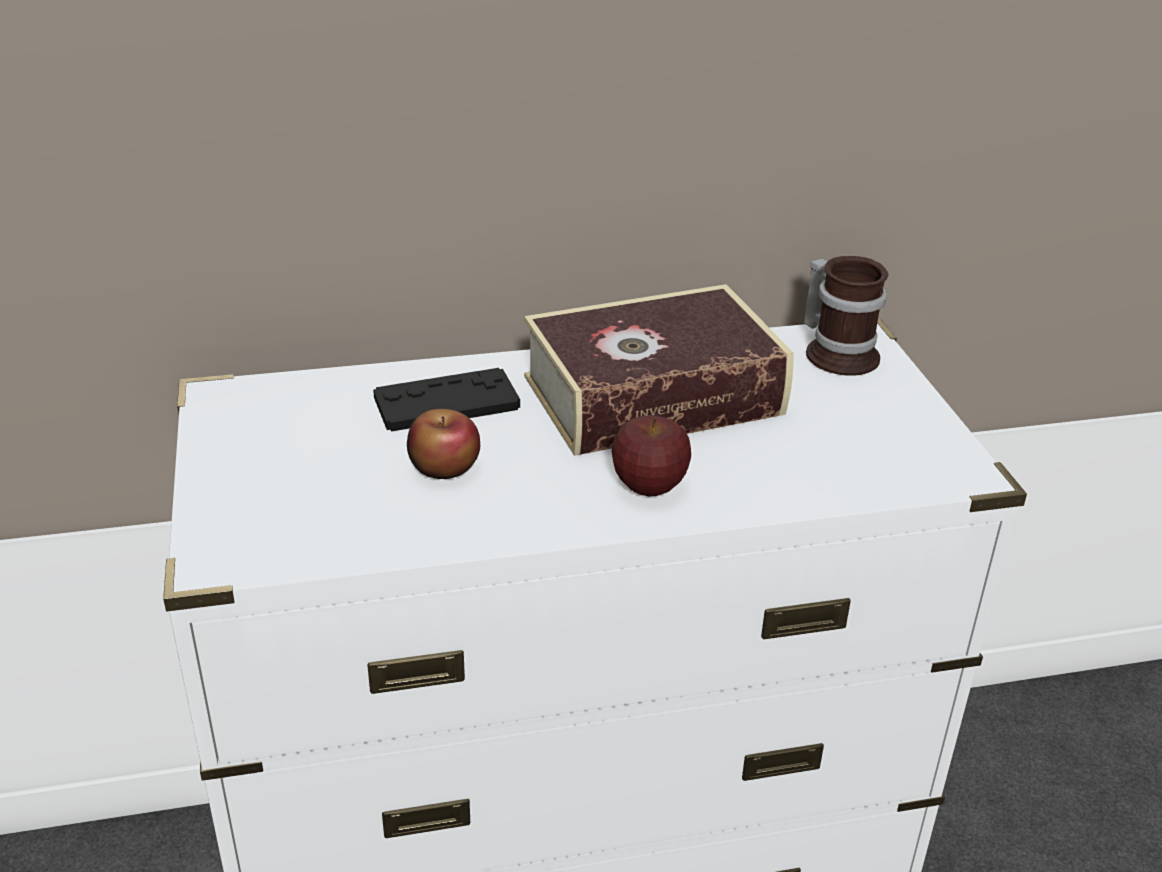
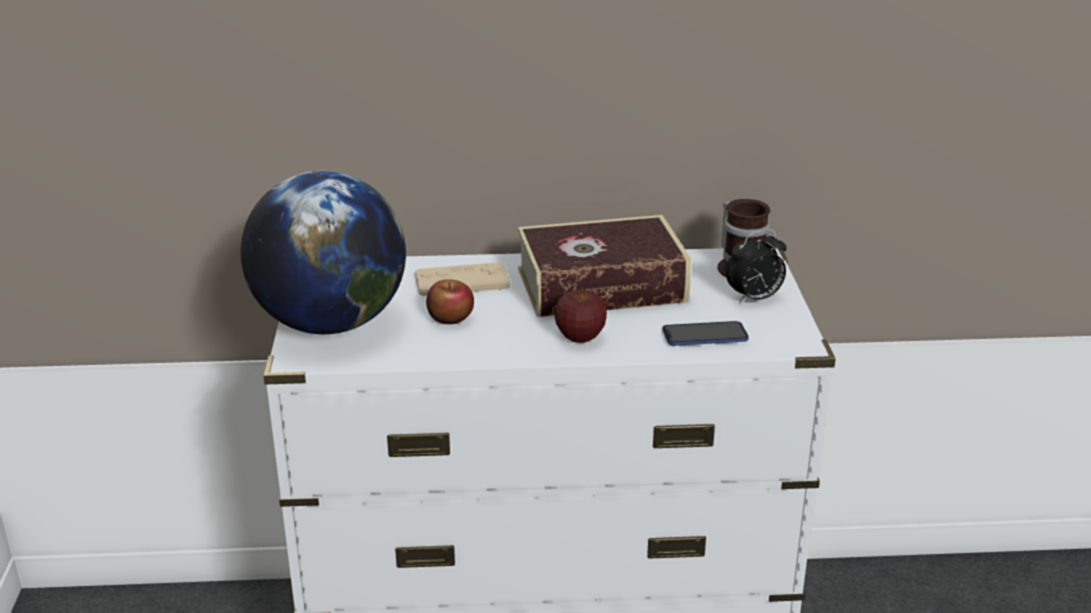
camera: 10 degrees right, 5 degrees down
(258, 491) = (330, 323): none -> globe
(446, 402) = (462, 281): black game controller -> beige game controller
(829, 470) = (704, 336): none -> phone
(875, 402) = (754, 299): none -> alarm clock

